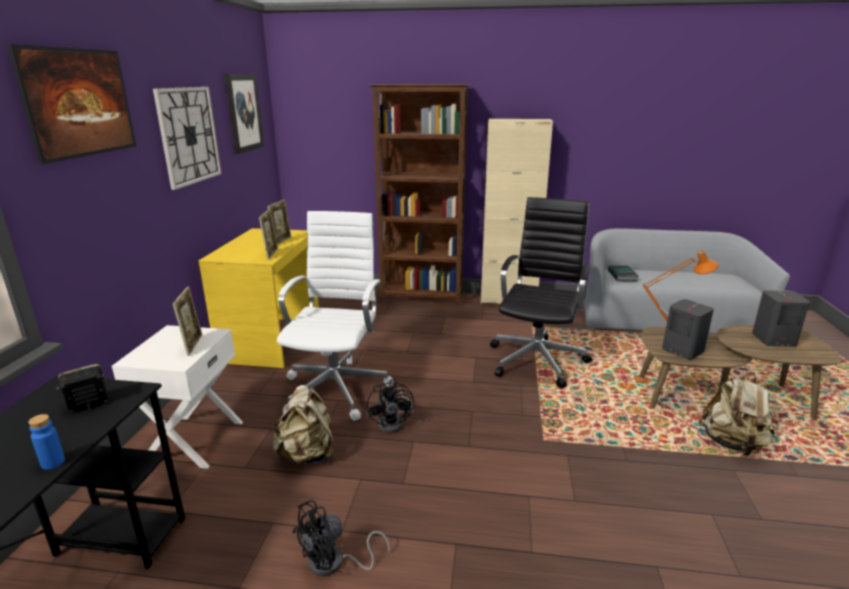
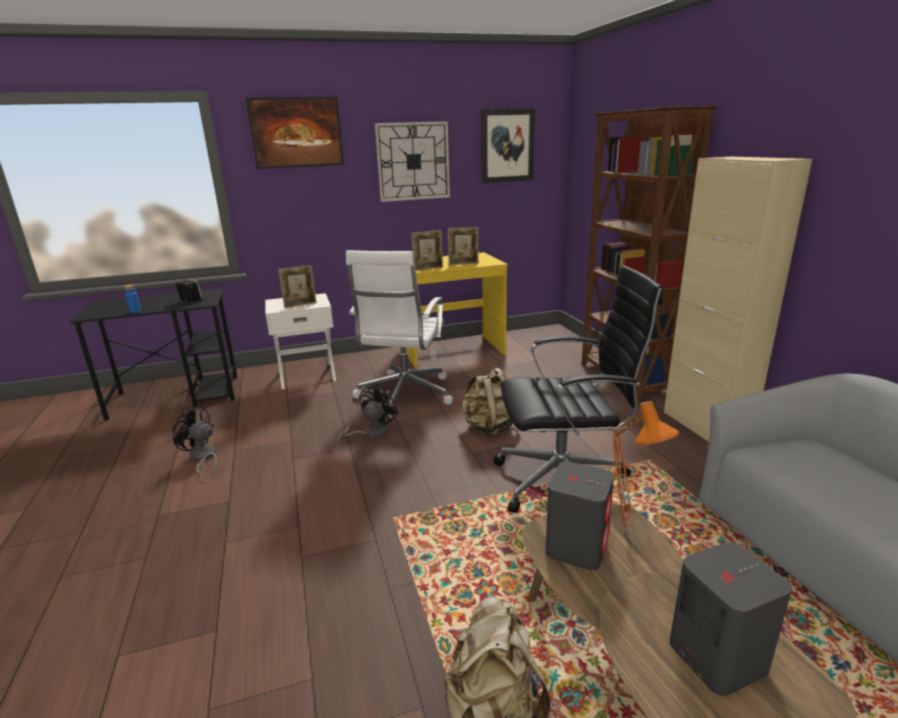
camera: 65 degrees right, 0 degrees up
(307, 454) = (310, 413): beige backpack -> beige backpack (489, 427)
(337, 388) = (404, 395): white office chair -> white office chair turned 120 degrees clockwise
(394, 423) = (371, 433): black fan -> black fan turned 150 degrees clockwise
(623, 276) = (800, 455): book -> none

